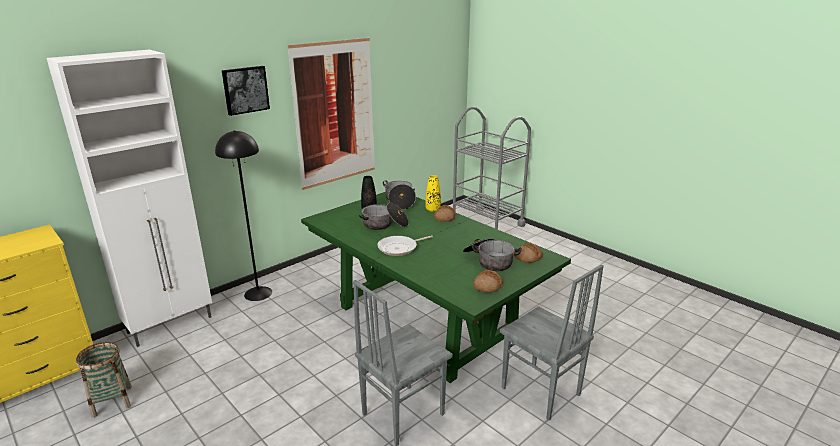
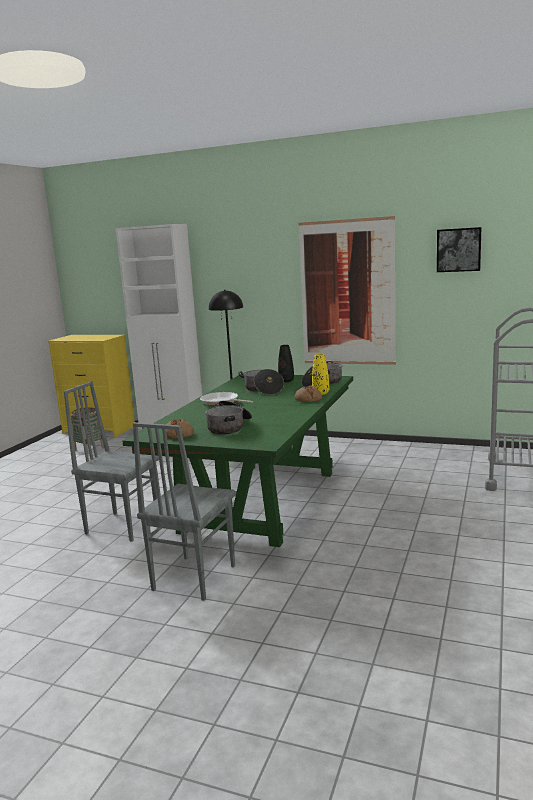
camera: 65 degrees right, 10 degrees down
(245, 90) = (257, 260): picture -> picture (458, 250)
(528, 257) = (256, 436): bread -> none

